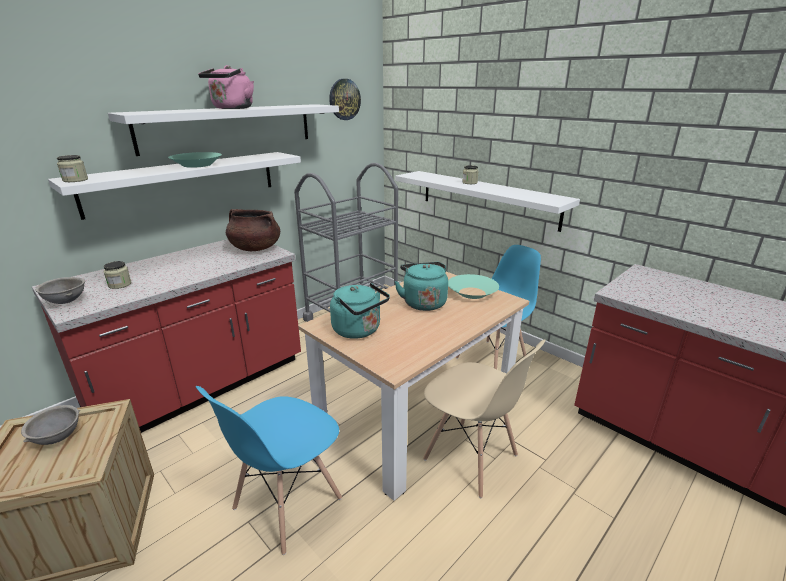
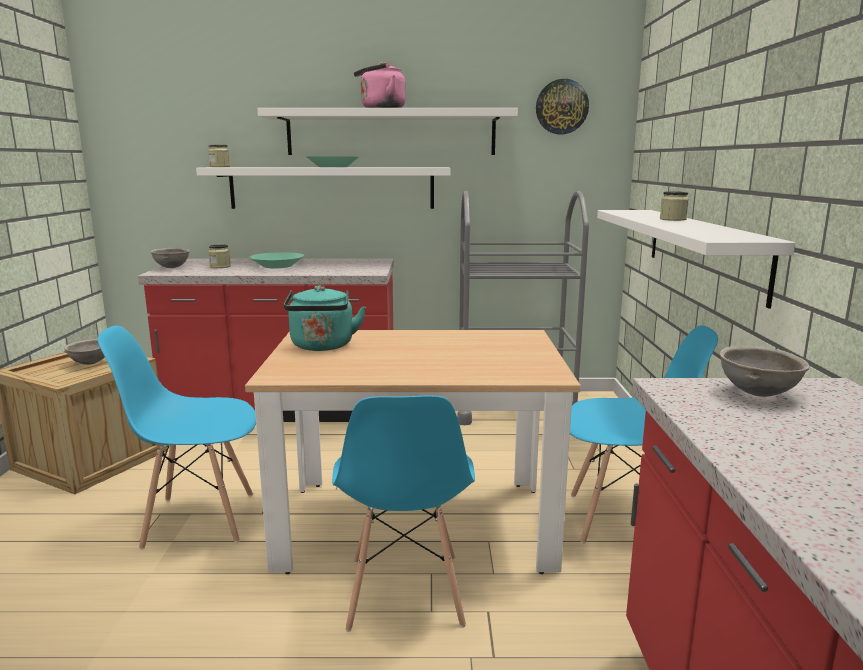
camera: 45 degrees right, 10 degrees down
(255, 248) = (366, 266): brown cooking pot -> none
(423, 302) = (441, 348): turquoise kettle -> none
(471, 458) = (404, 593): beige chair -> blue chair
(472, 292) = (522, 357): turquoise bowl -> turquoise bowl (277, 266)
(640, 284) = (759, 394): none -> grey bowl

